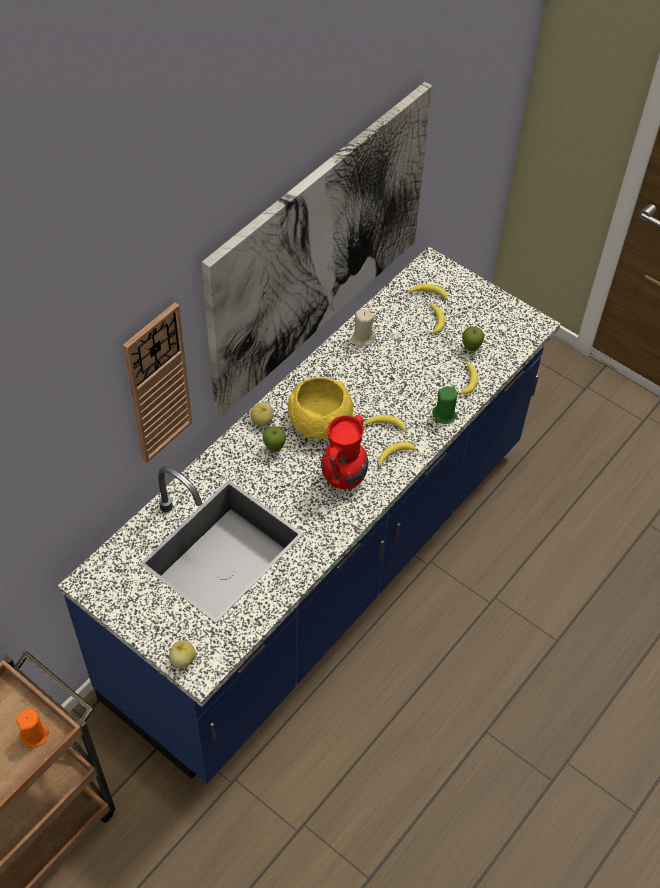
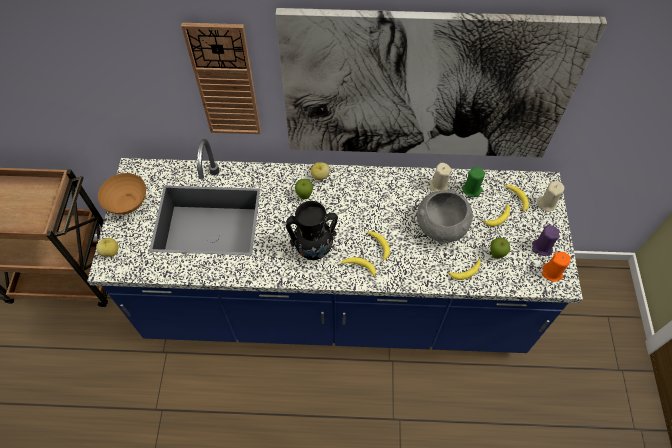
camera: 55 degrees right, 5 degrees up
(34, 735) = (35, 218): orange candle -> orange candle (552, 272)
(135, 611) = (128, 205): none -> brown bowl
(319, 421) = (348, 206): yellow bowl -> none
(343, 479) = (313, 249): red vase -> black vase
(406, 366) = (441, 225): none -> grey bowl
(444, 415) = (422, 275): green candle -> green candle (471, 189)
(452, 278) = (547, 203): none -> beige candle
(491, 313) = (541, 247): none -> purple candle

